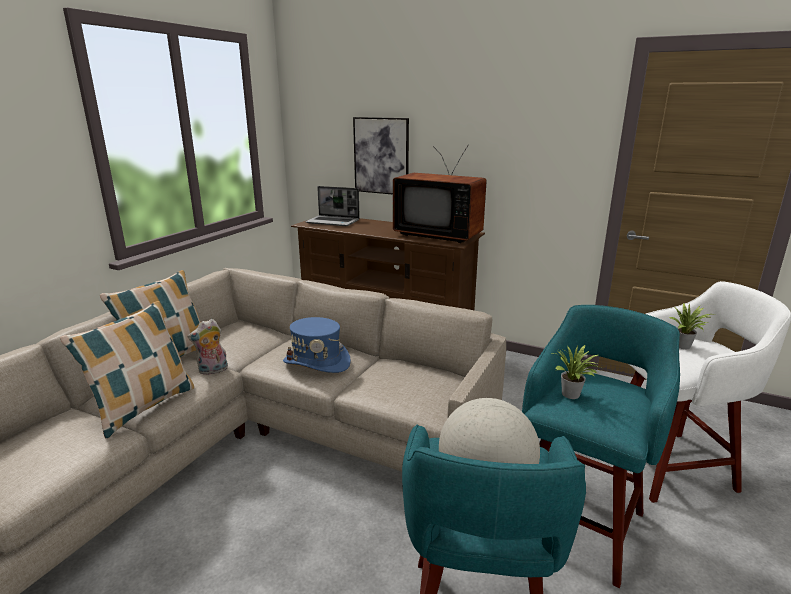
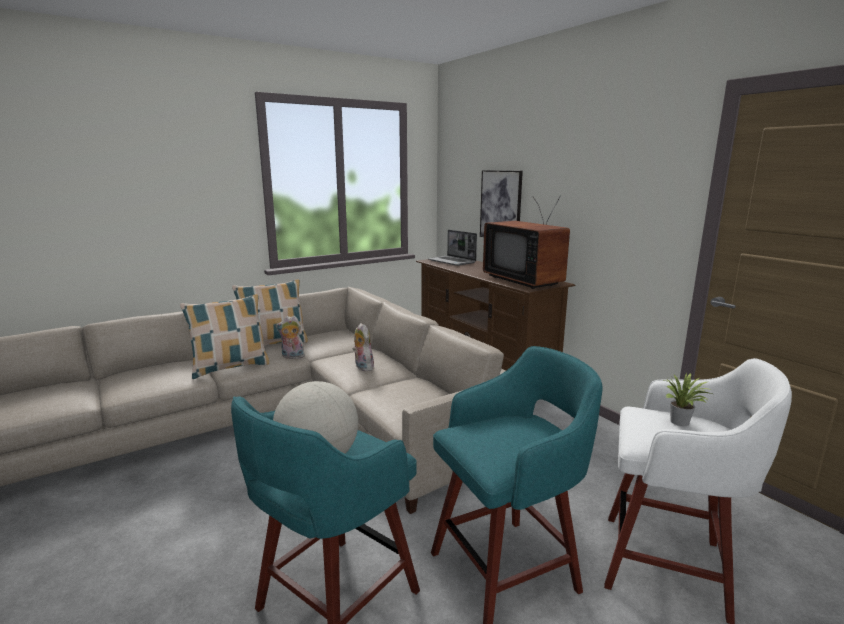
camera: 30 degrees right, 5 degrees down
(317, 362) = (362, 367): blue hat -> plush toy
(572, 395) = (487, 427): potted plant -> none

